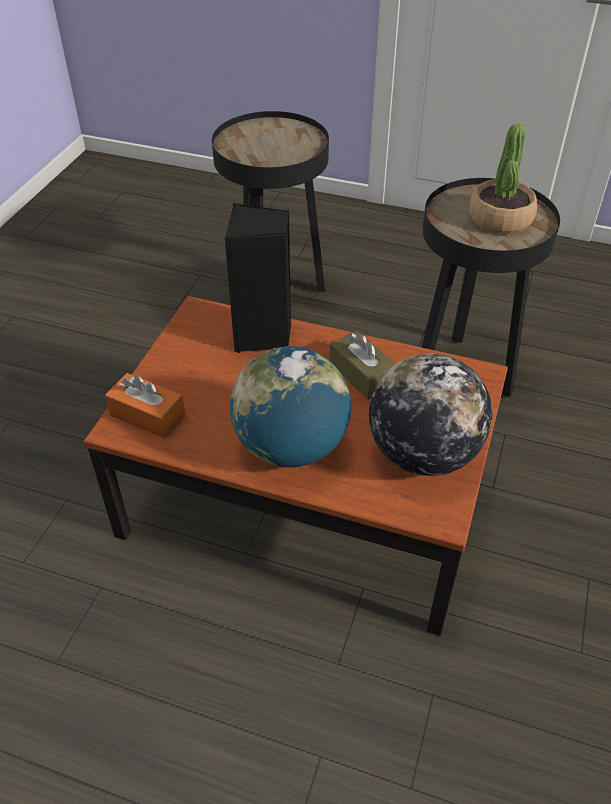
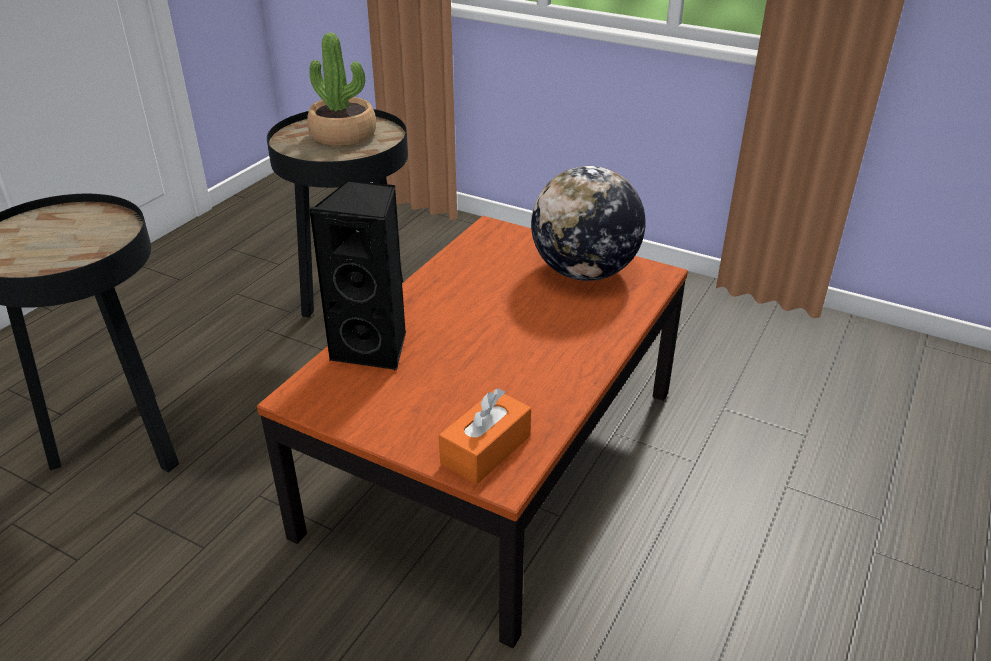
camera: 80 degrees left, 10 degrees down
(291, 447) = (561, 344): globe -> none
(361, 374) = (467, 290): brown tissue box -> none

